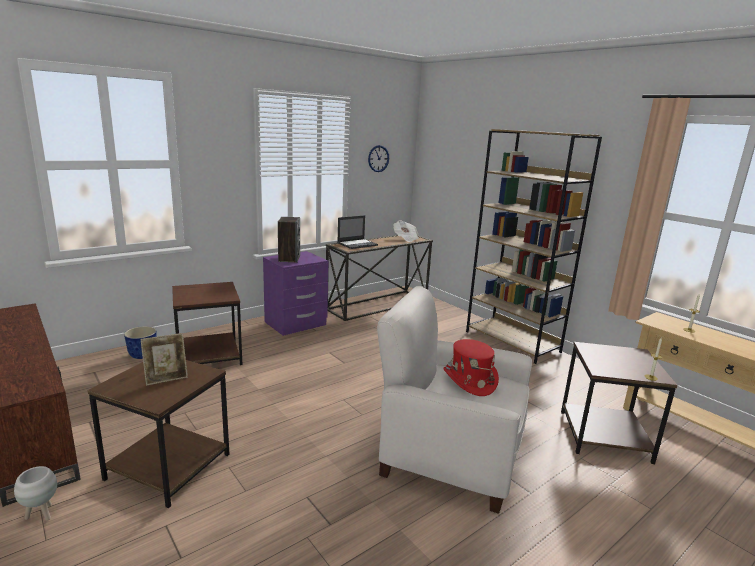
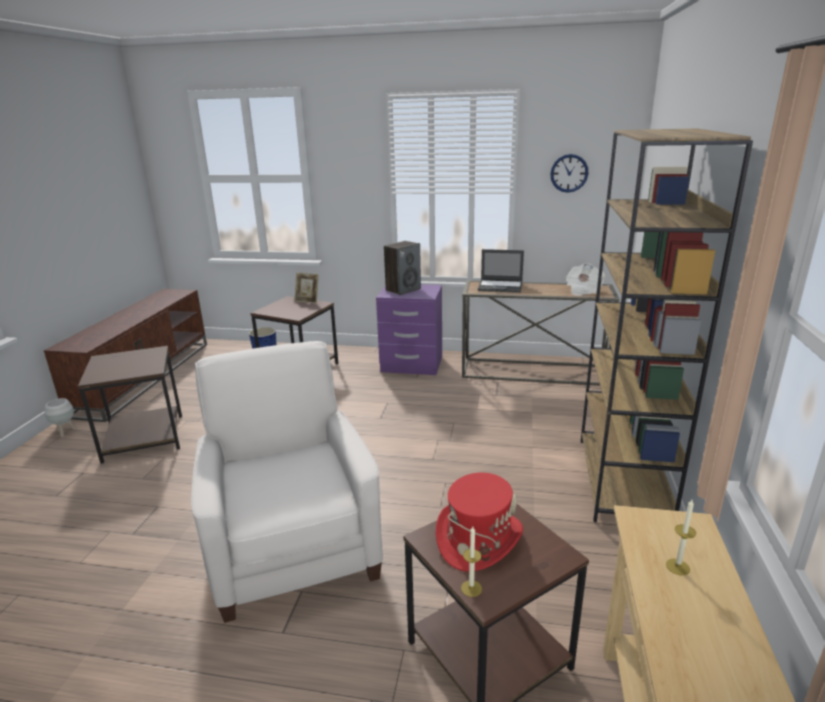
camera: 50 degrees right, 5 degrees up
(166, 378) = (130, 364): picture frame -> picture frame (307, 301)
(469, 380) = (298, 469): red hat -> red hat (478, 538)

